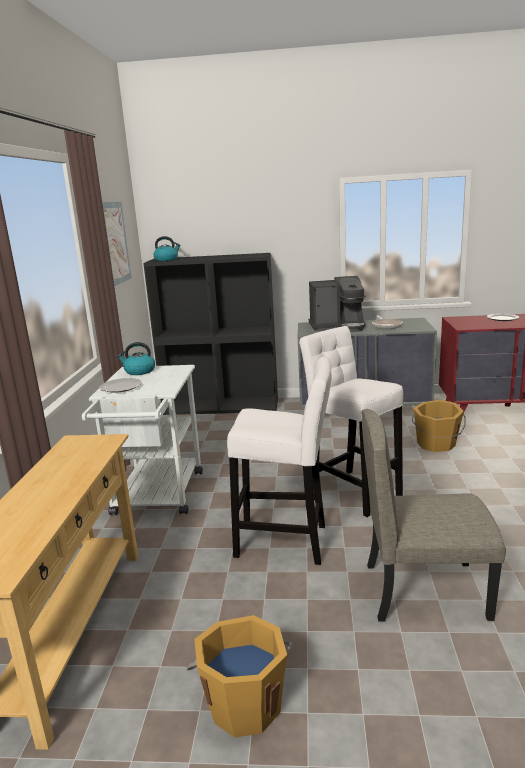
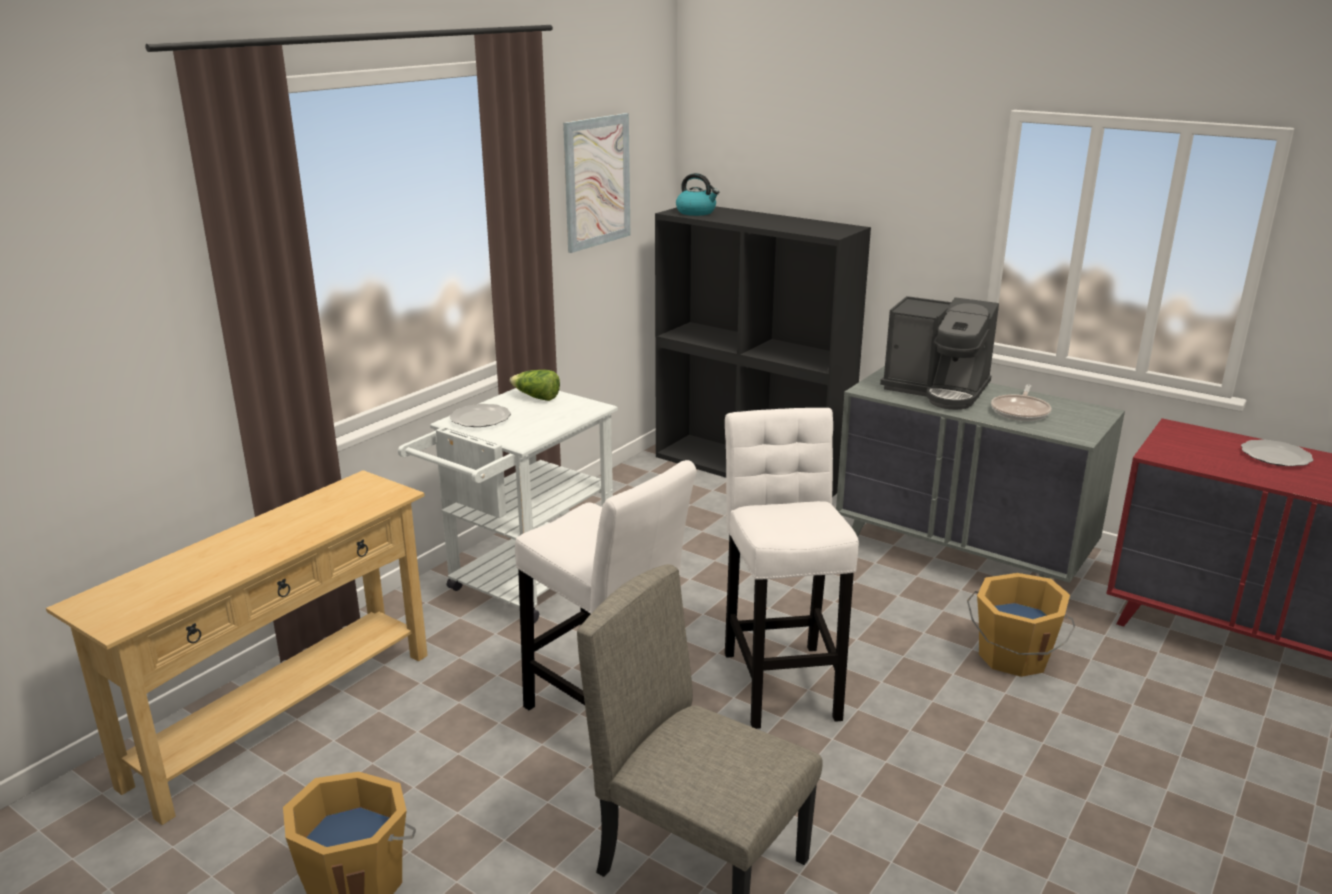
camera: 30 degrees right, 5 degrees up
(139, 371) = (536, 397): kettle -> lettuce

